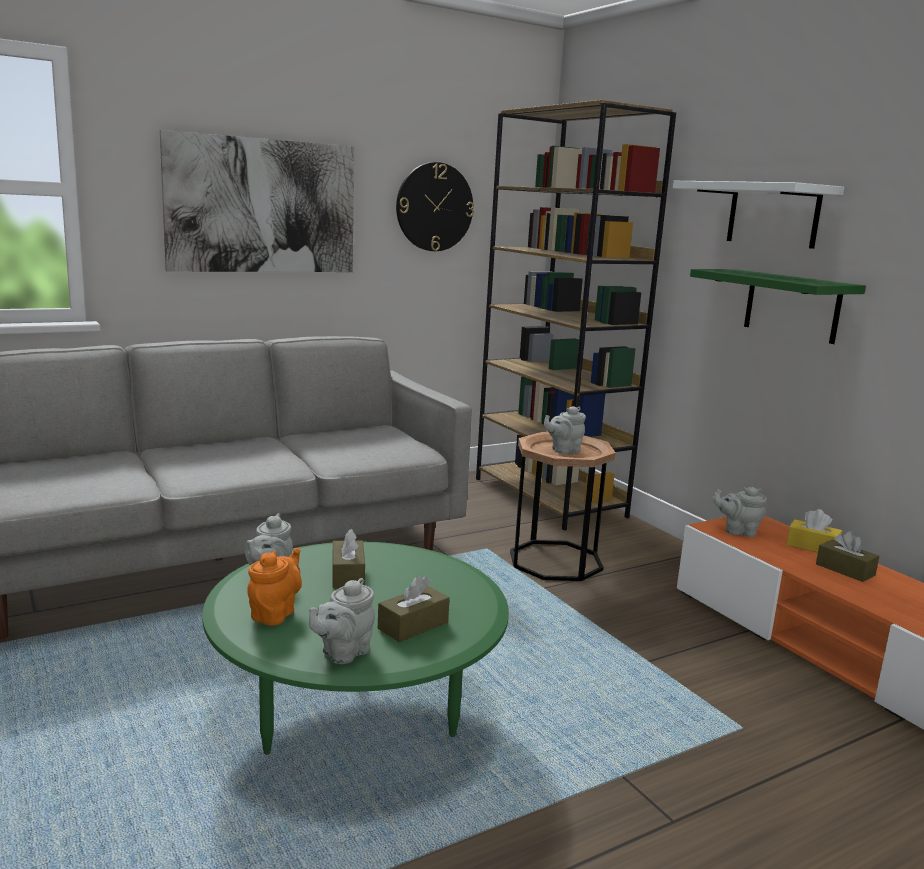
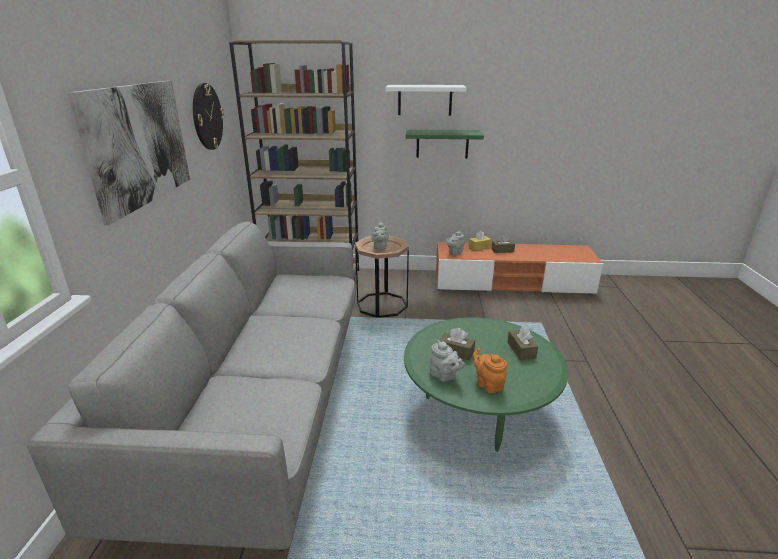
camera: 55 degrees left, 10 degrees up
(343, 653) = (539, 376): grey teapot -> none

